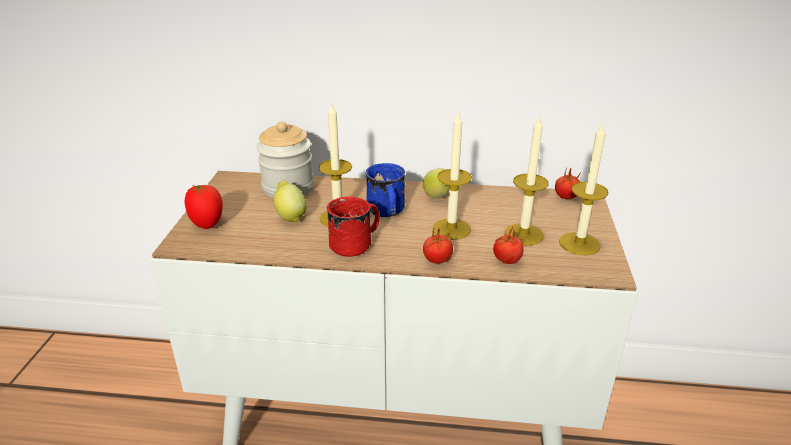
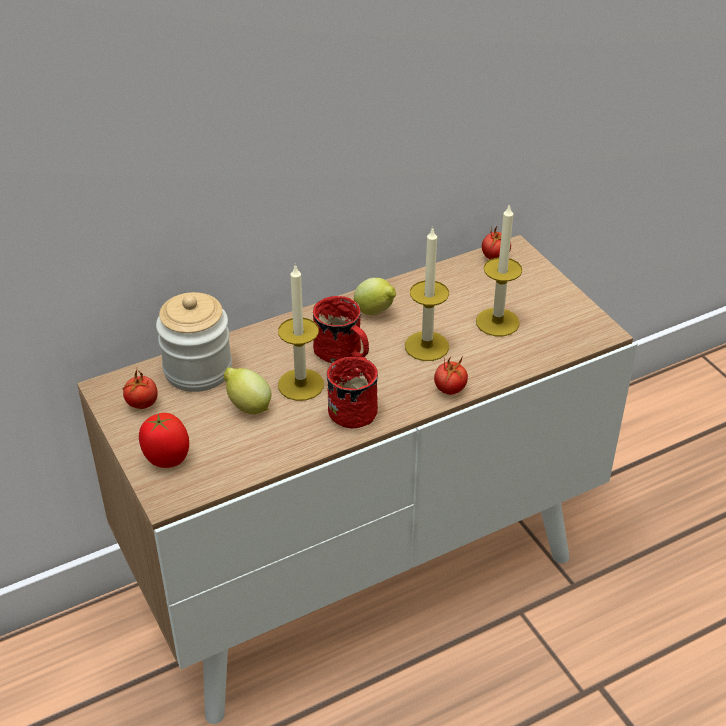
camera: 35 degrees left, 10 degrees up
(386, 212) = (342, 355): blue mug -> red mug
(506, 260) = (509, 360): tomato -> tomato (142, 404)
(579, 244) = (553, 311): candle -> none

